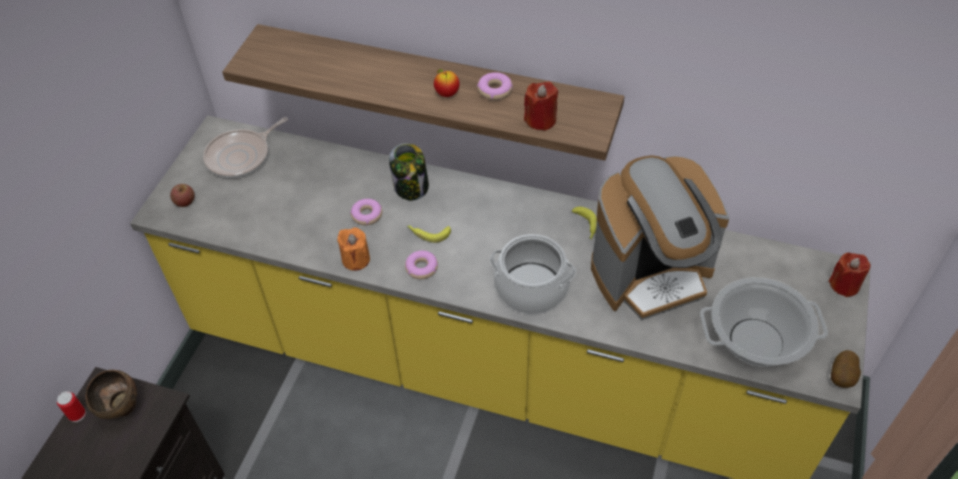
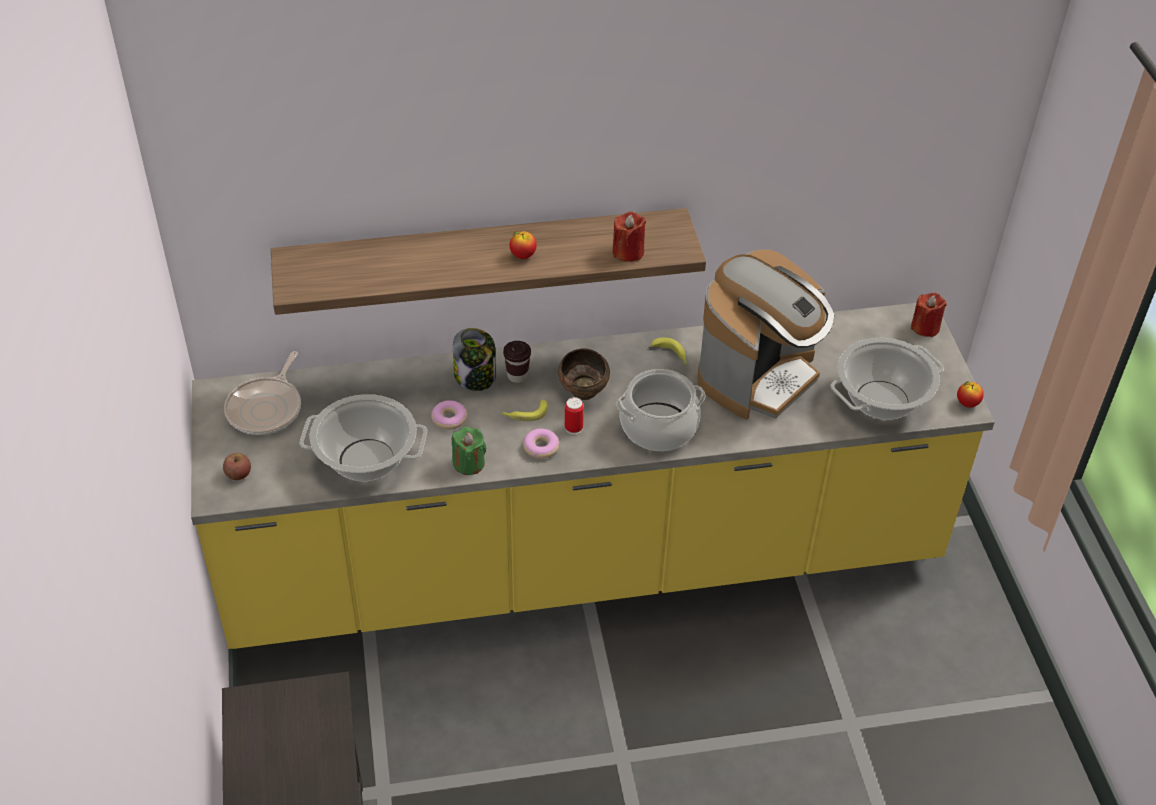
camera: 30 degrees left, 5 degrees down
(77, 414) = (238, 739): can -> can (573, 428)
(122, 409) = (285, 714): brown bowl -> brown bowl (584, 394)
(281, 226) = (366, 460): none -> cooking pot
(356, 259) = (469, 463): orange candle -> green candle
(444, 198) = (517, 376): none -> brown cup
(495, 90) = (566, 239): donut -> none
(842, 378) = (967, 403): potato -> apple

